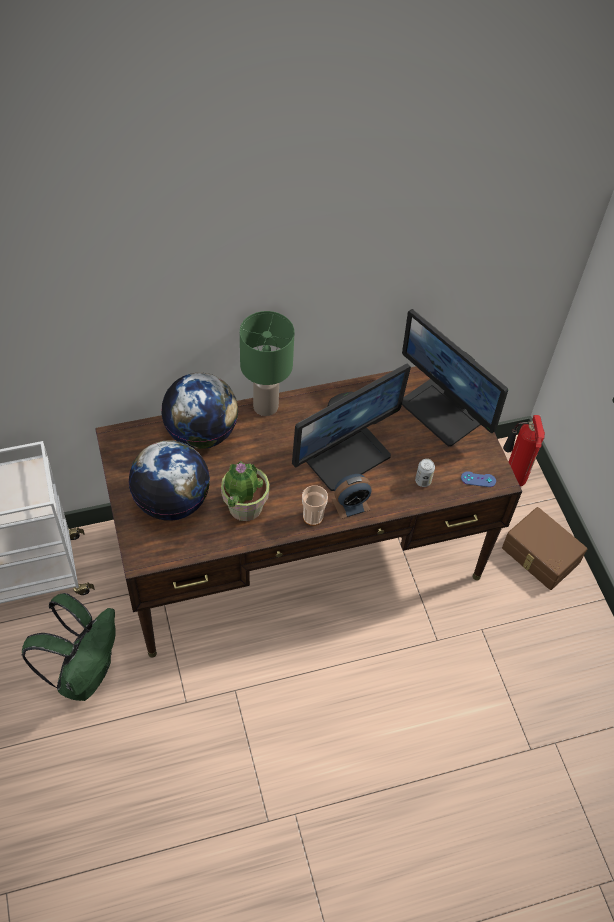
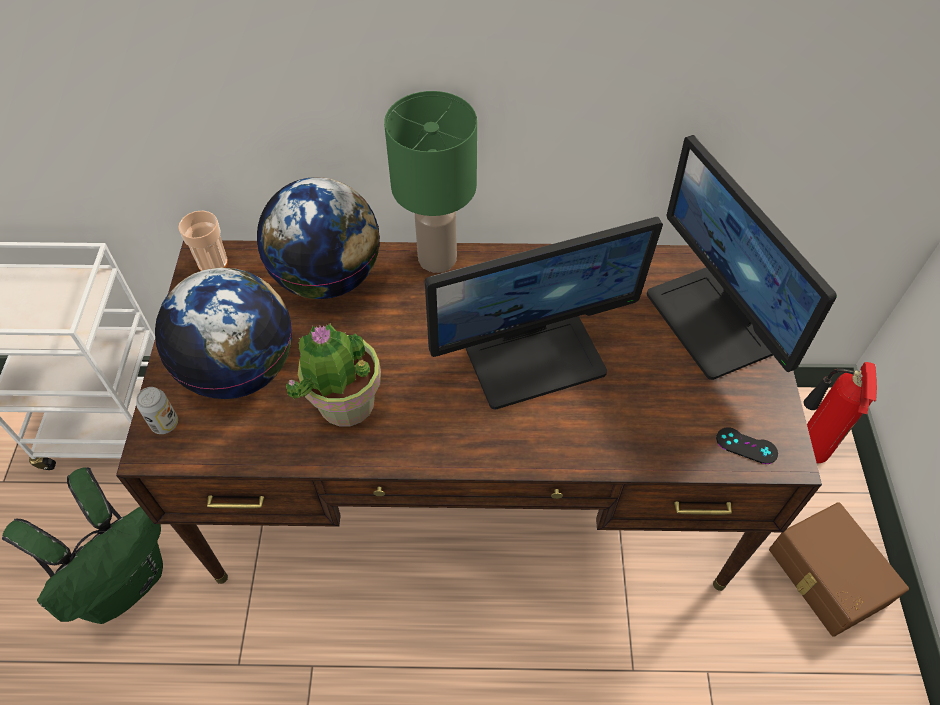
camera: 20 degrees right, 0 degrees up
(313, 517) = (446, 444): cup -> cup (213, 263)
(350, 504) = (515, 438): alarm clock -> none
(423, 481) = (649, 427): can -> can (165, 423)
(478, 479) = (746, 446): blue game controller -> black game controller

